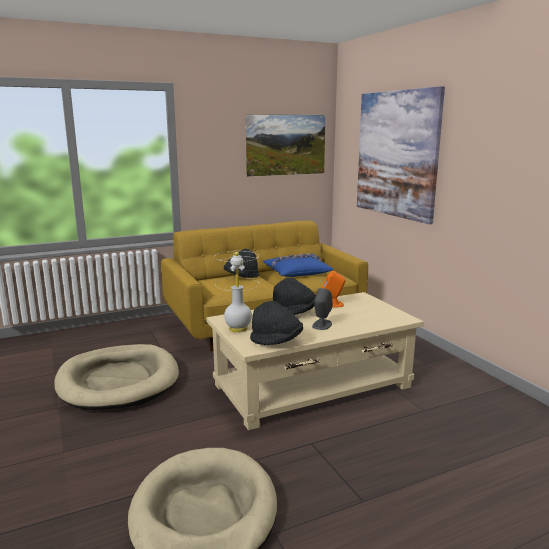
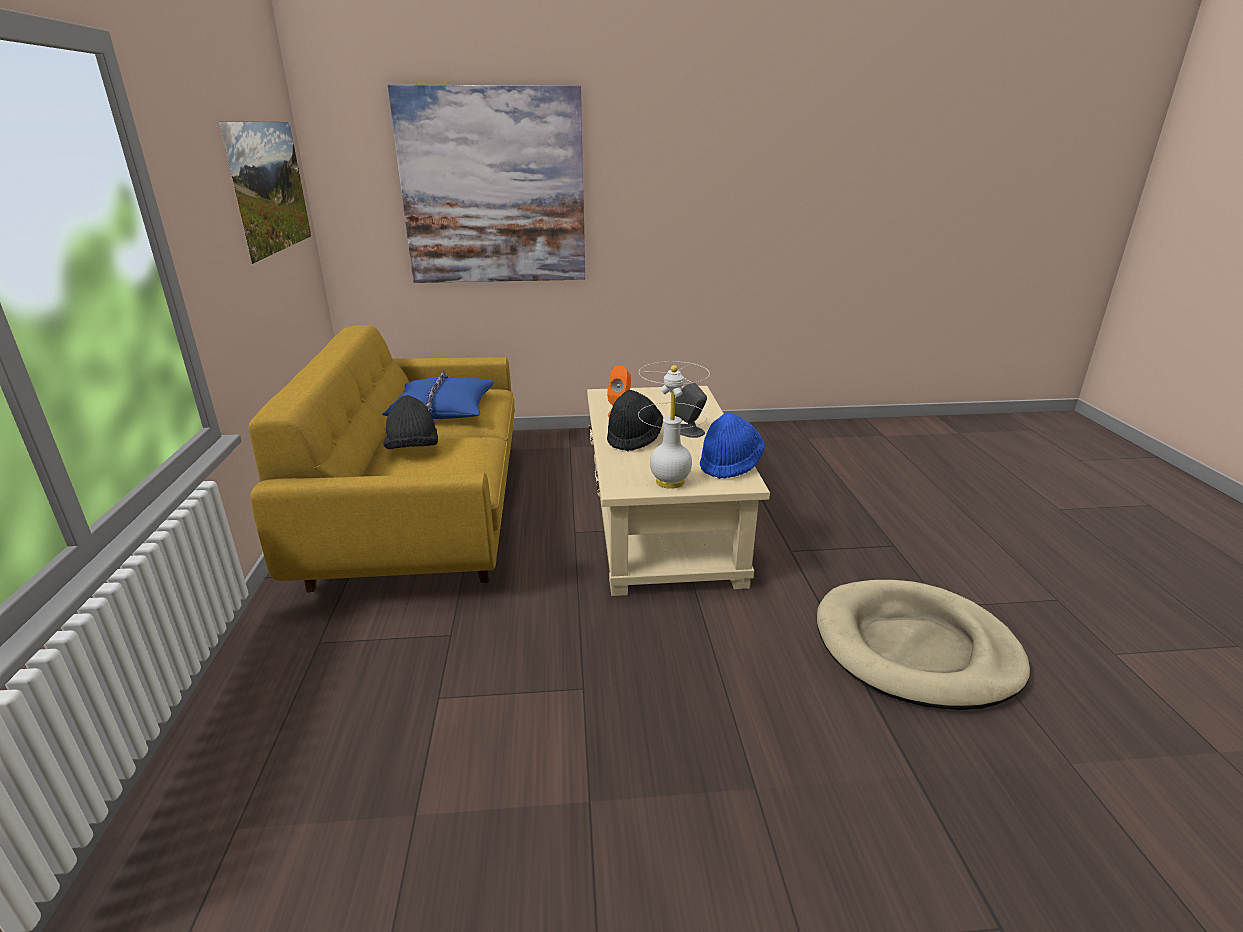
camera: 70 degrees left, 10 degrees up
(118, 381) = (528, 705): beige dog bed -> none
(277, 341) = (730, 465): black hat -> blue hat

